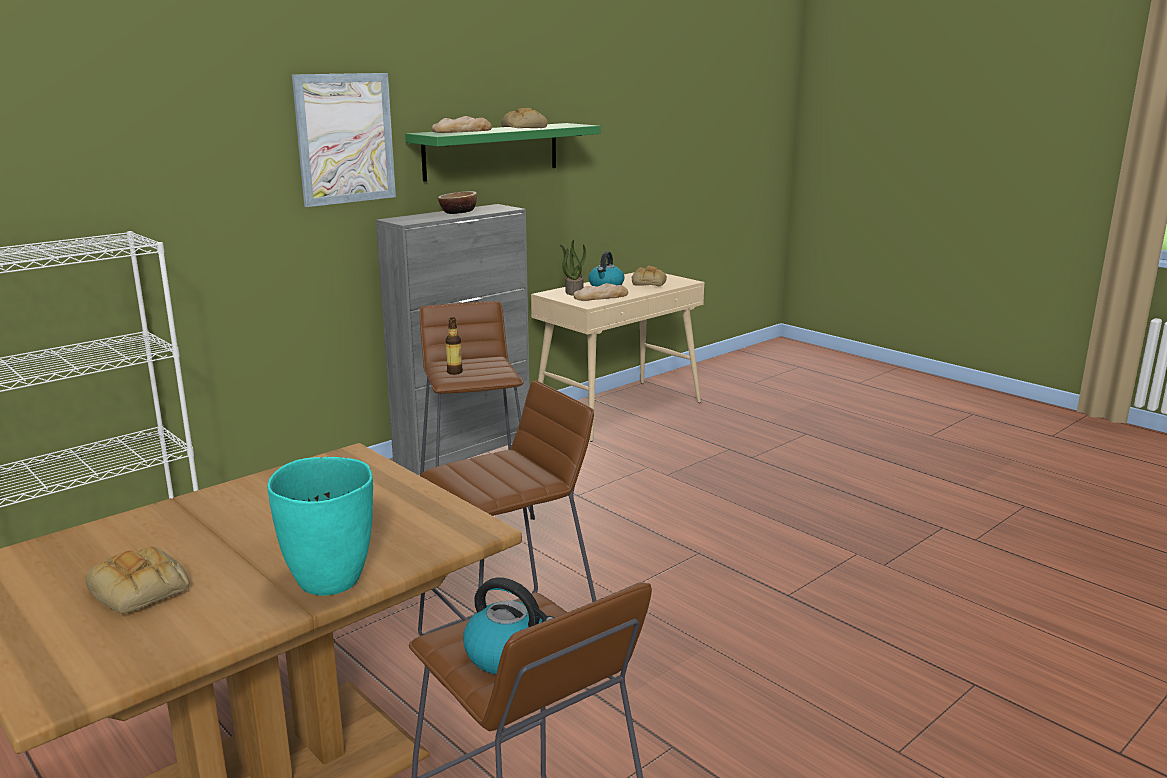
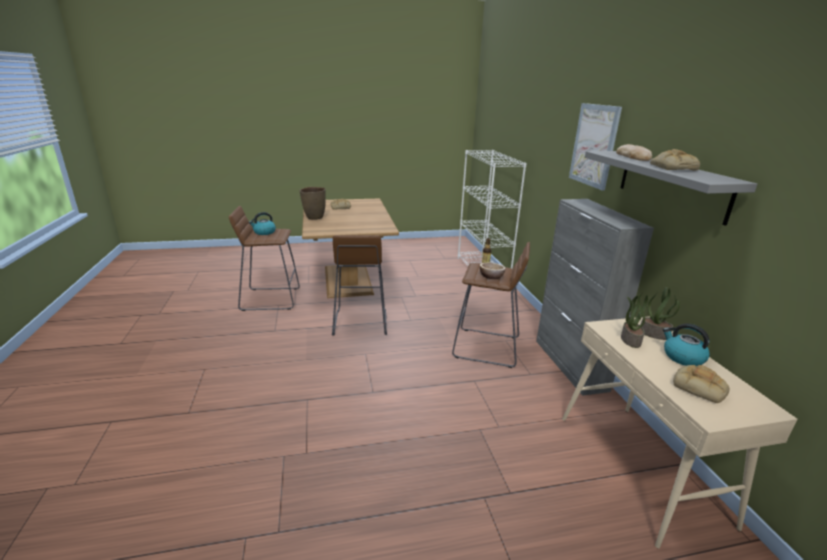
camera: 120 degrees right, 5 degrees up
(331, 581) = (314, 218): turquoise vase -> brown vase
(458, 212) = (606, 213): bowl -> bowl (491, 277)
(491, 151) = (671, 184): green shelf -> grey shelf
(601, 297) = (630, 340): bread -> potted plant

